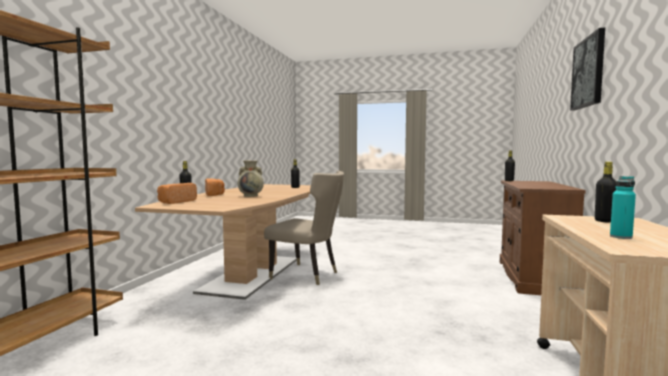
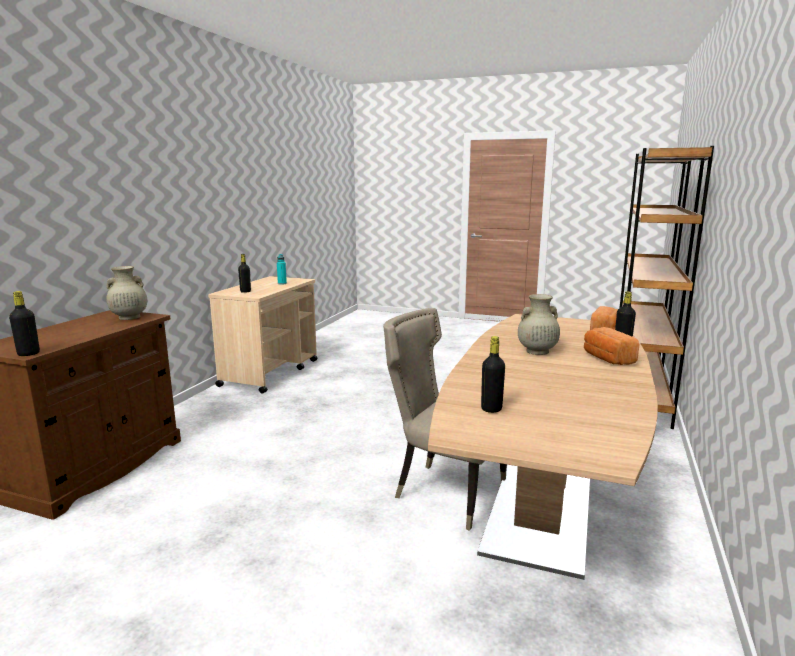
camera: 175 degrees left, 10 degrees up
(539, 187) = (129, 317): none -> beige vase
(588, 72) = (74, 164): picture -> none

